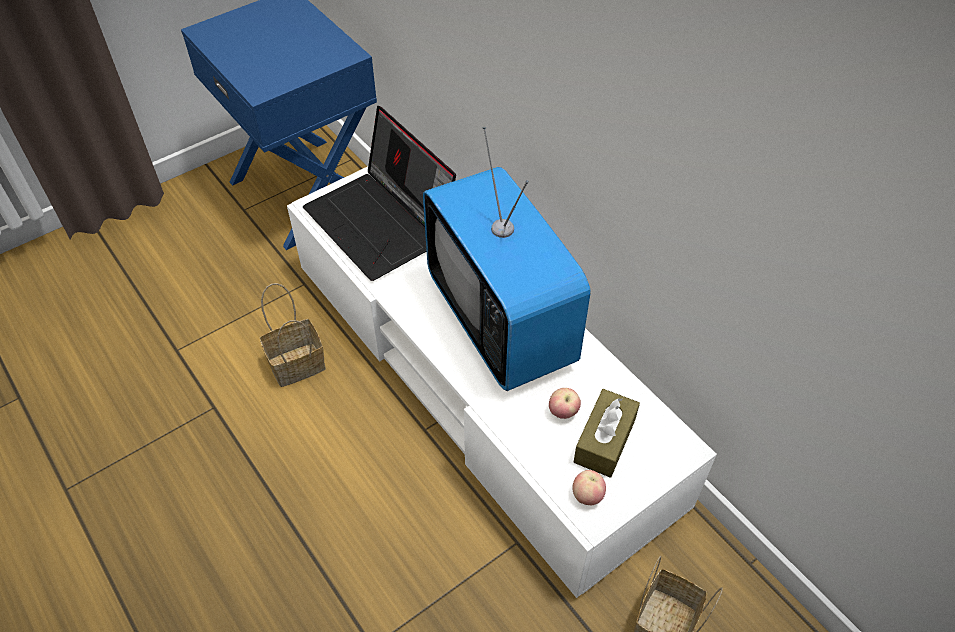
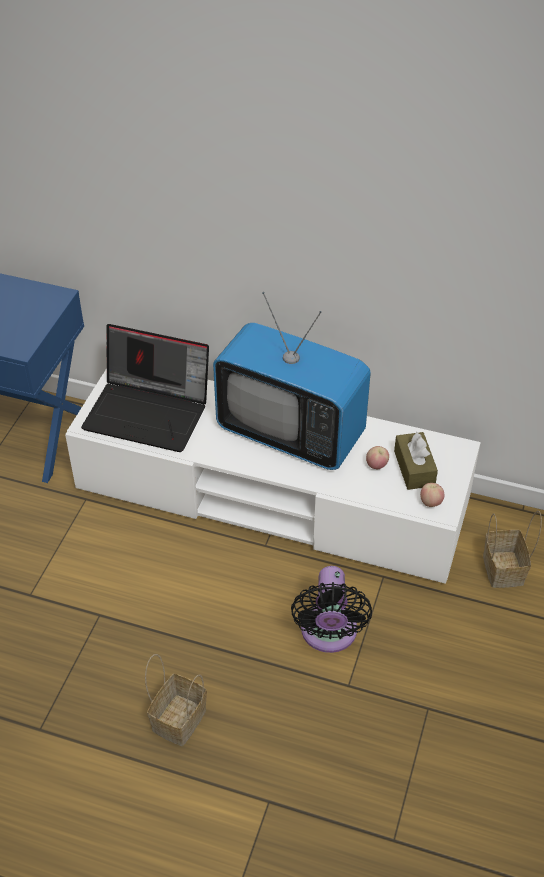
camera: 35 degrees left, 5 degrees down
(298, 363) = (135, 553): basket -> basket (179, 718)
(402, 572) = (328, 634): none -> black fan

